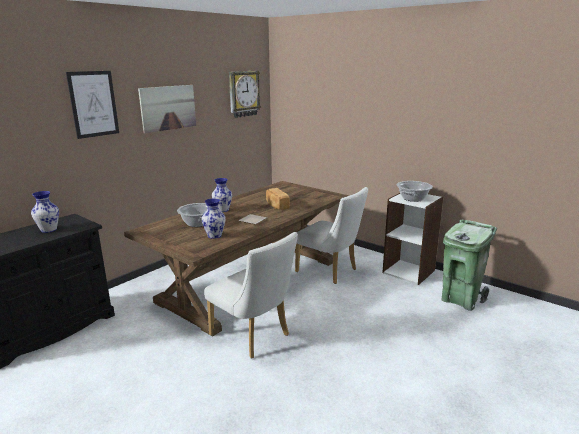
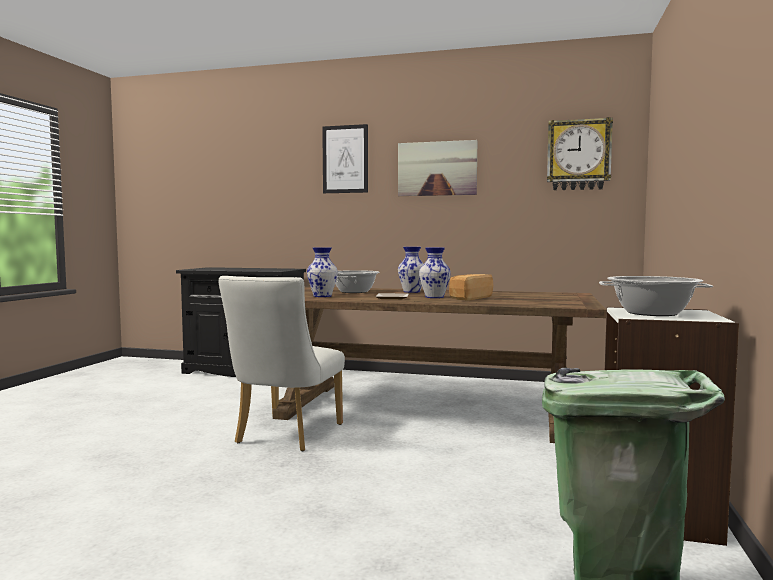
camera: 65 degrees right, 15 degrees down
(48, 230) = (257, 269): vase -> vase (434, 297)
(330, 271) = (529, 447): white chair -> none

